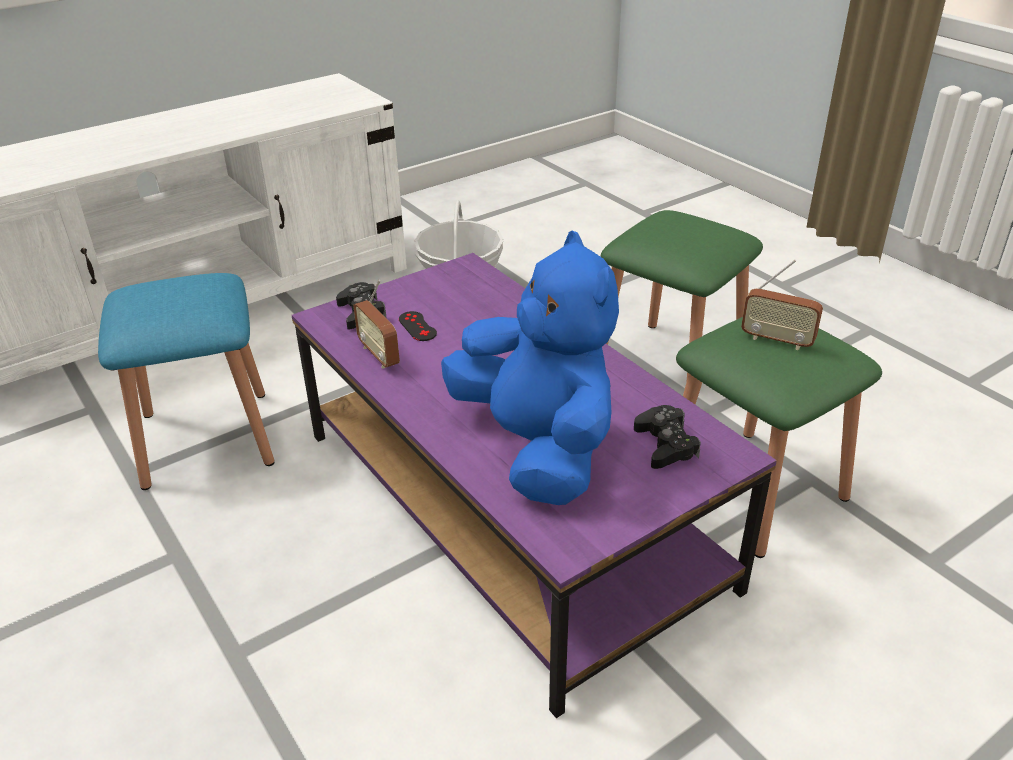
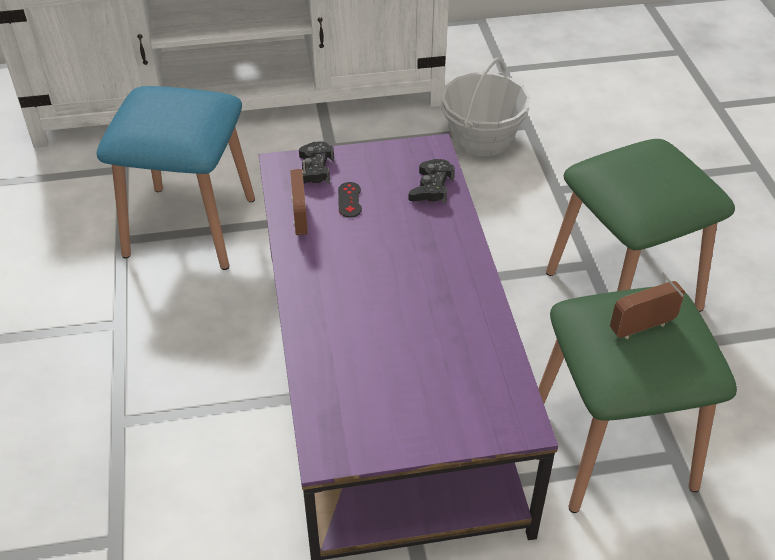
camera: 25 degrees right, 10 degrees up
(537, 447) = (366, 355): blue plush toy -> none
(665, 445) = (473, 393): black game controller -> black game controller (431, 188)
(777, 340) = (642, 328): radio -> radio turned 105 degrees clockwise

